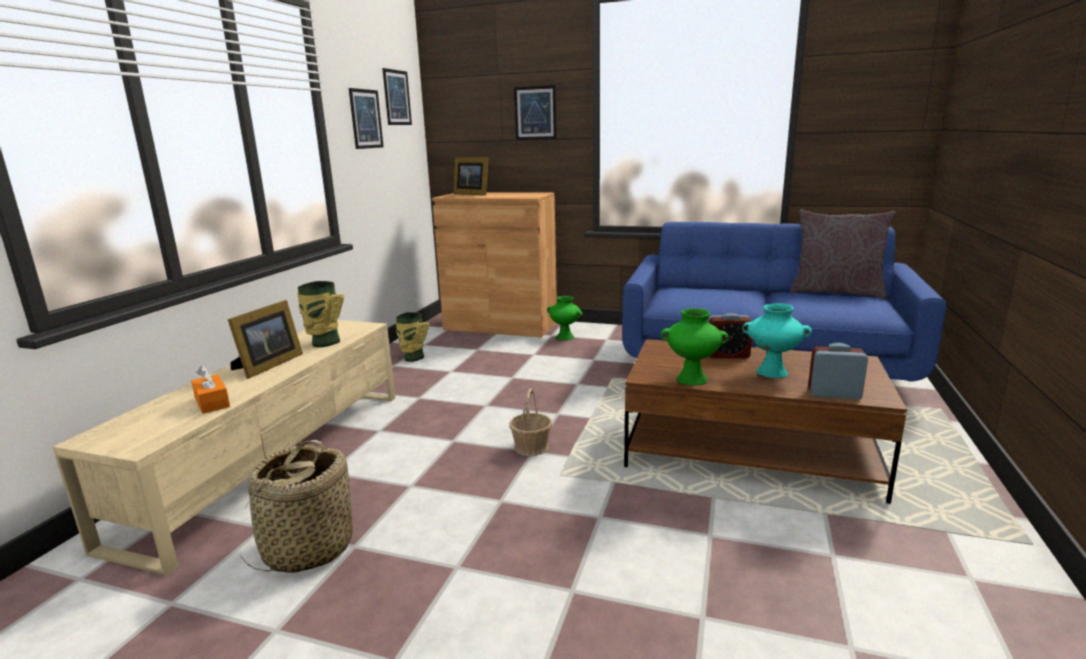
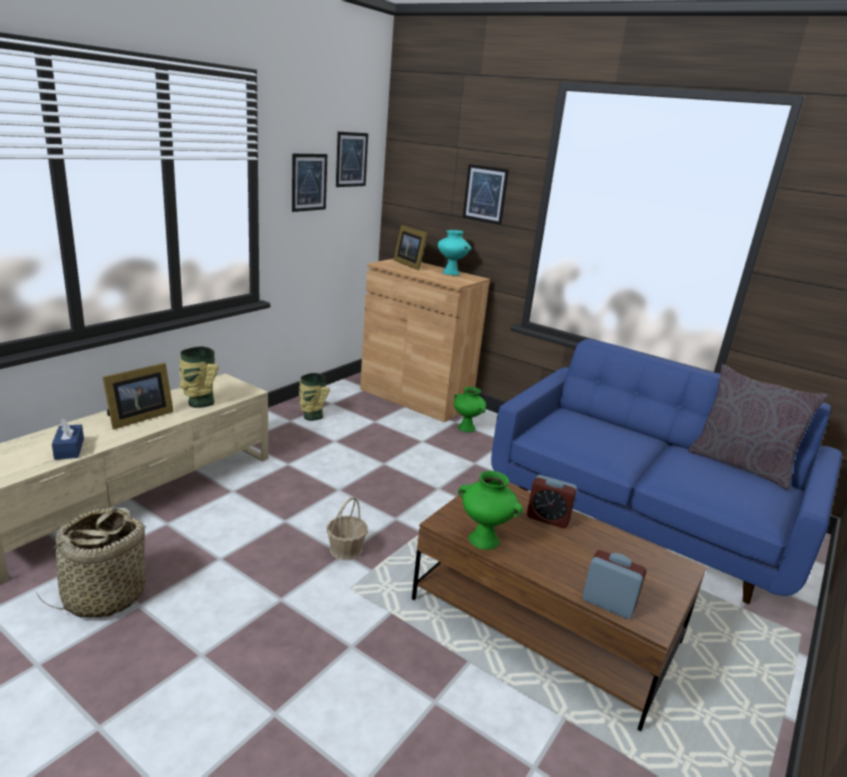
camera: 15 degrees right, 5 degrees up
(212, 402) = (69, 449): orange tissue box -> blue tissue box
(771, 373) = (570, 555): turquoise vase -> turquoise vase (450, 273)

